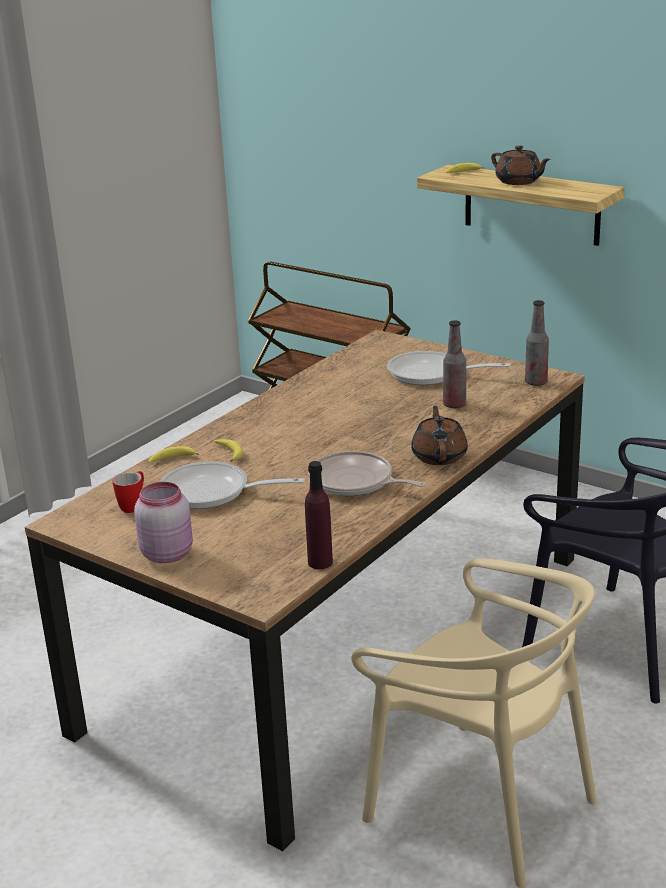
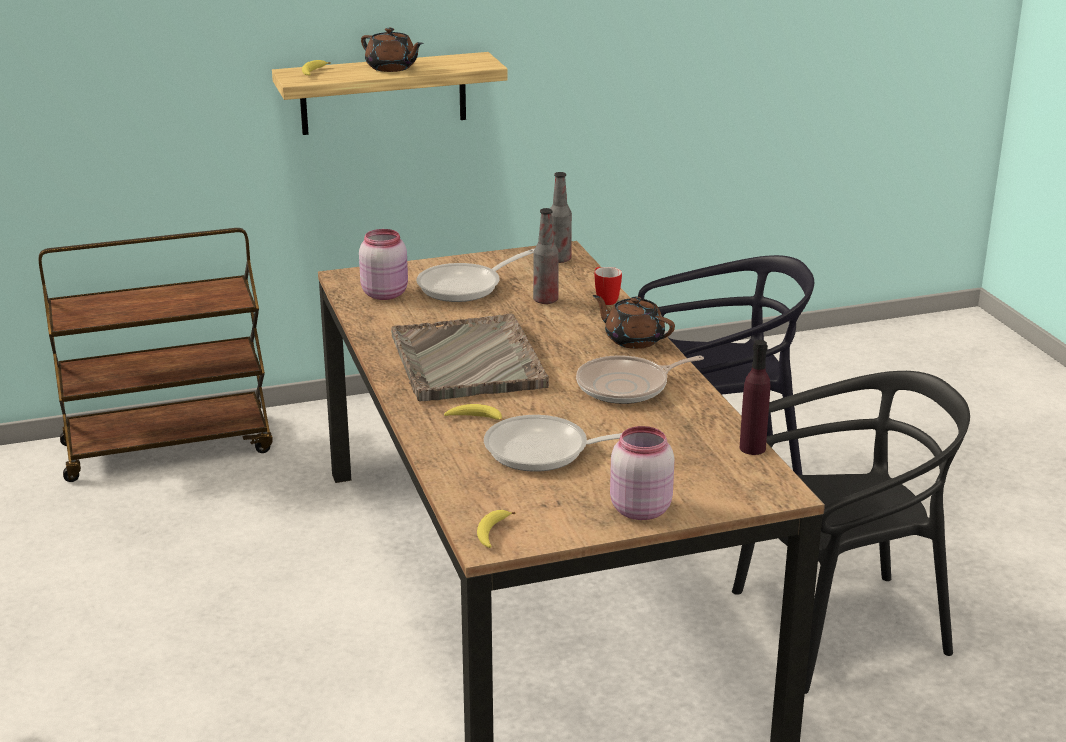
camera: 55 degrees left, 0 degrees up
(134, 505) = (512, 496): mug -> mug (604, 299)
(172, 459) = (438, 448): banana -> banana (492, 533)
(213, 492) = (546, 451): frying pan -> frying pan turned 45 degrees clockwise
(311, 419) = (467, 362): none -> grey tray
(376, 358) = (385, 293): none -> pink jar
(481, 804) = (839, 628): beige chair -> black chair
(519, 182) = (392, 68): brown teapot -> brown teapot turned 45 degrees clockwise

